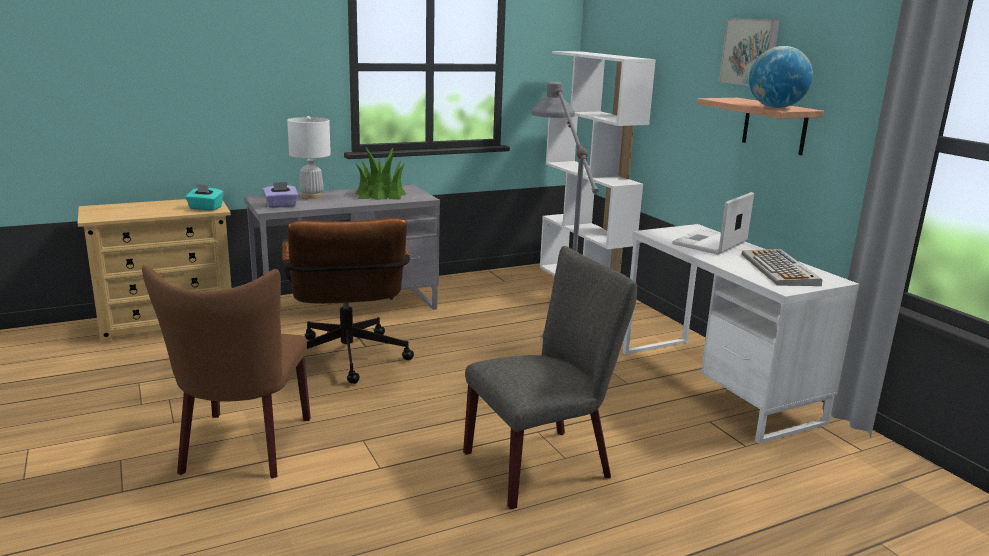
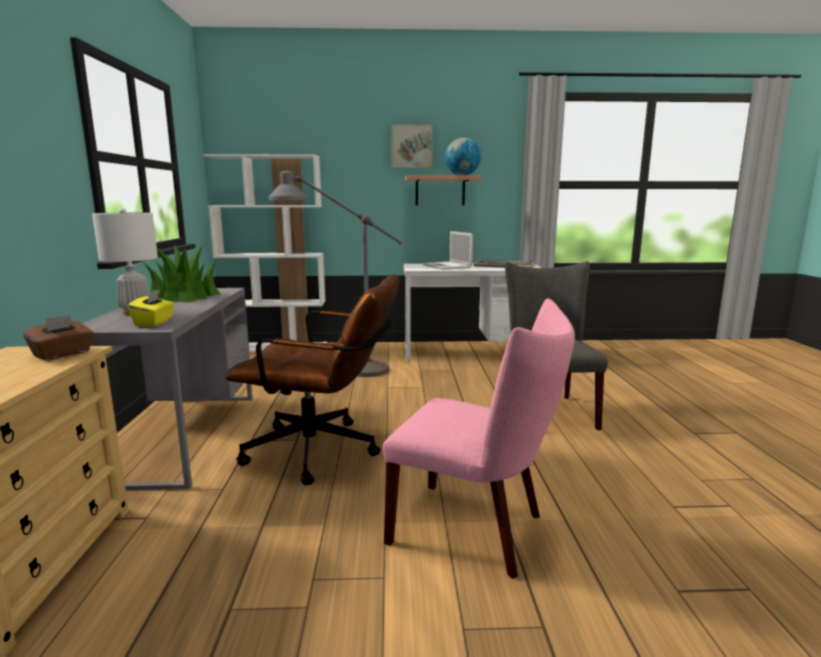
camera: 65 degrees left, 5 degrees down
(205, 208) = (62, 354): turquoise tissue box -> brown tissue box
(243, 449) = (476, 529): brown chair -> pink chair
(281, 205) = (154, 322): purple tissue box -> yellow tissue box

